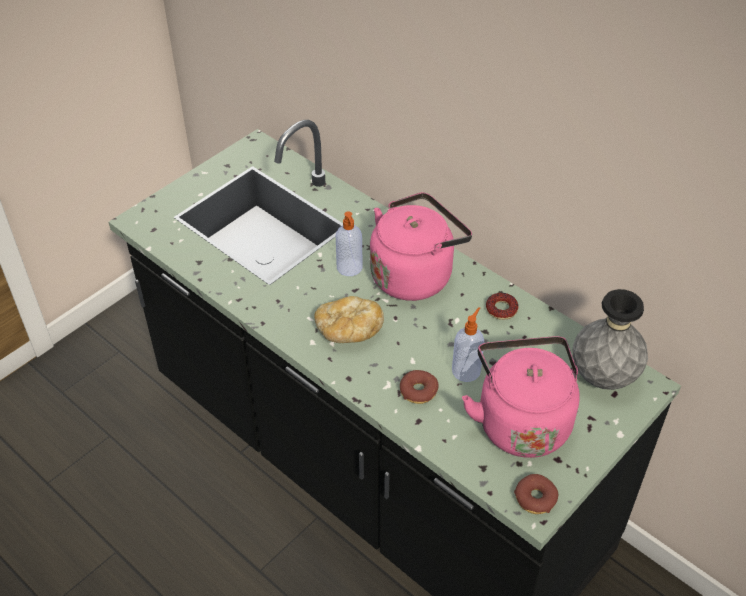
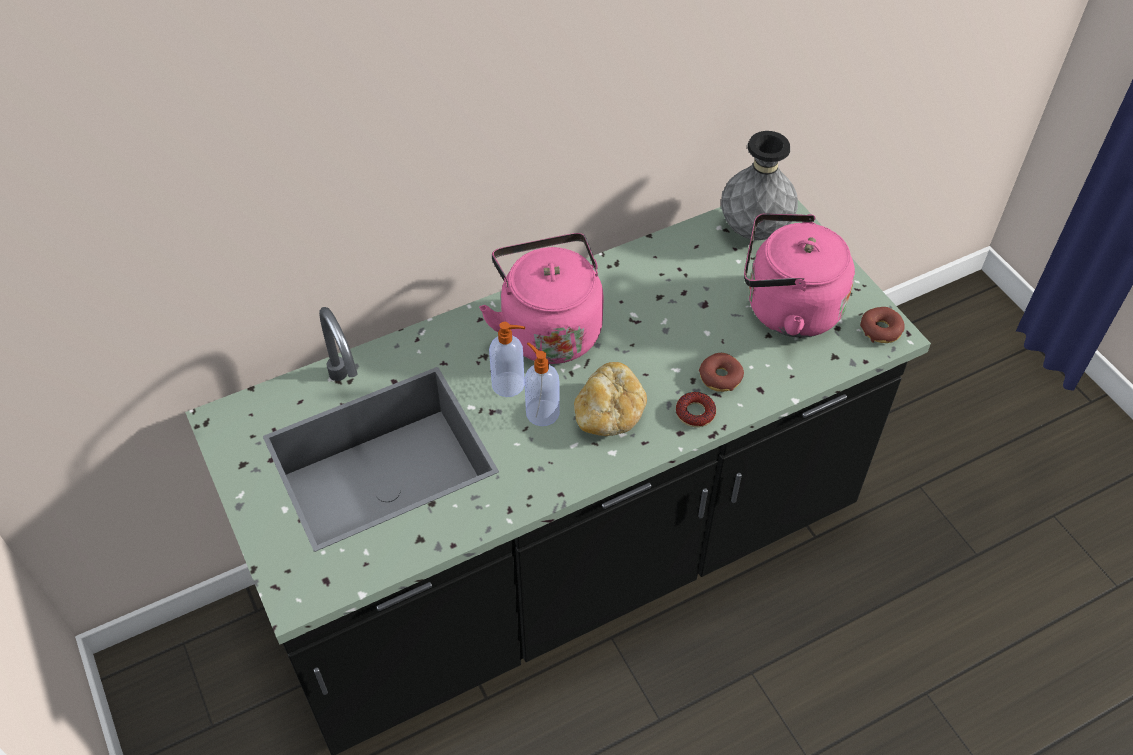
camera: 70 degrees left, 5 degrees up
(466, 370) = (706, 329): soap dispenser -> soap dispenser (541, 412)
(501, 309) = (634, 273): donut -> donut (695, 413)

